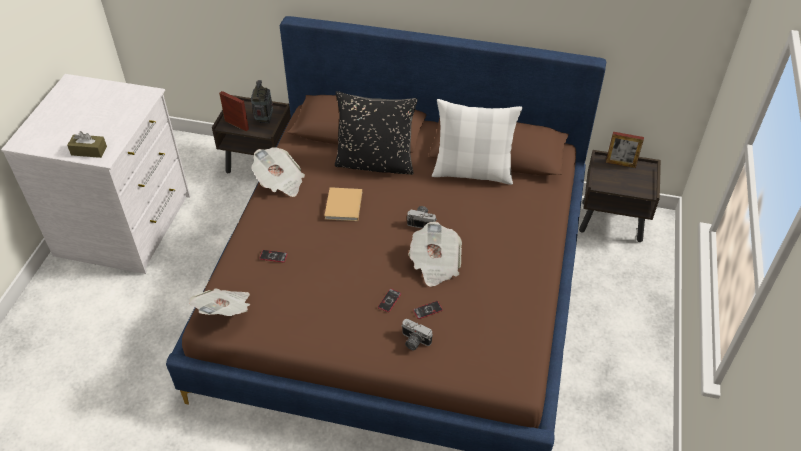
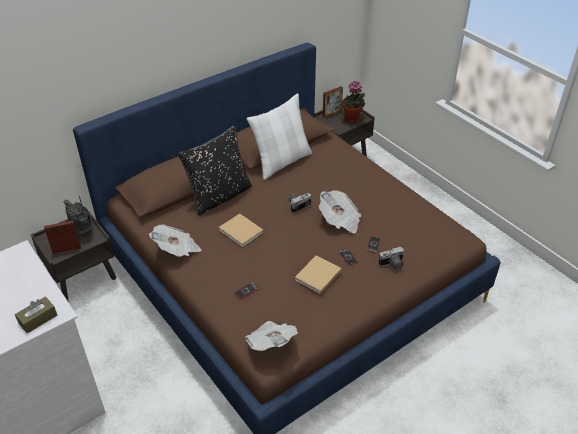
camera: 50 degrees left, 5 degrees down
(337, 293) = (317, 276): none -> beige book
(632, 184) = (352, 119): none -> potted plant

